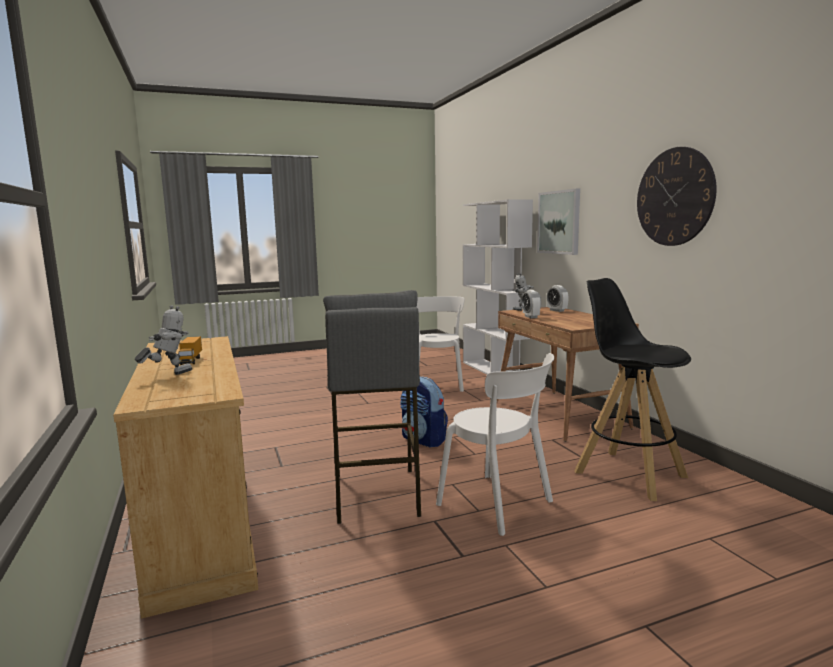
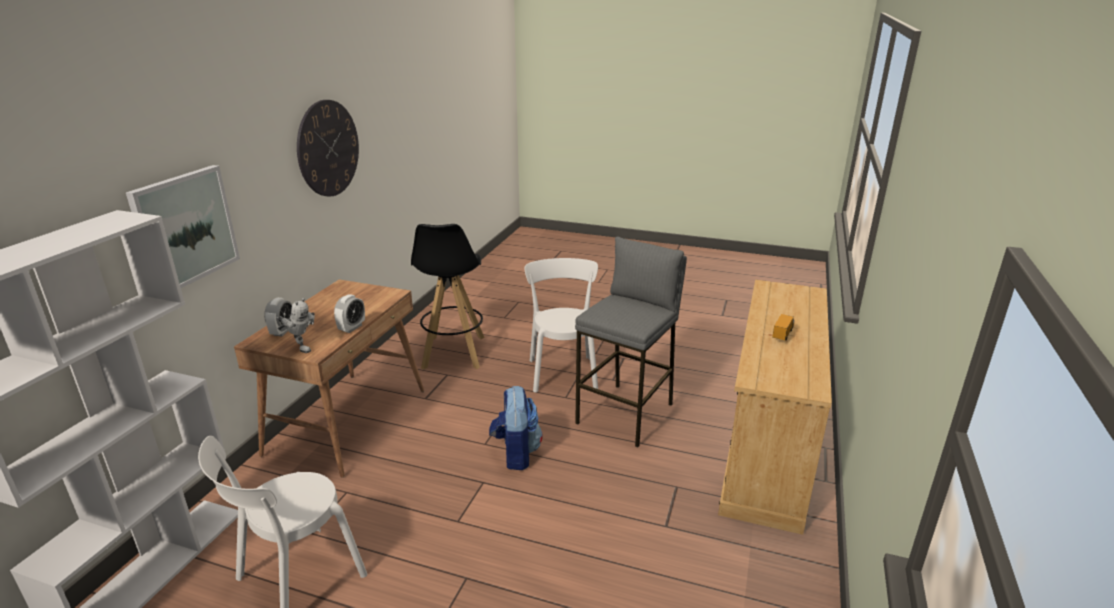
camera: 140 degrees left, 15 degrees up
(168, 375) = (800, 318): toy robot -> none

